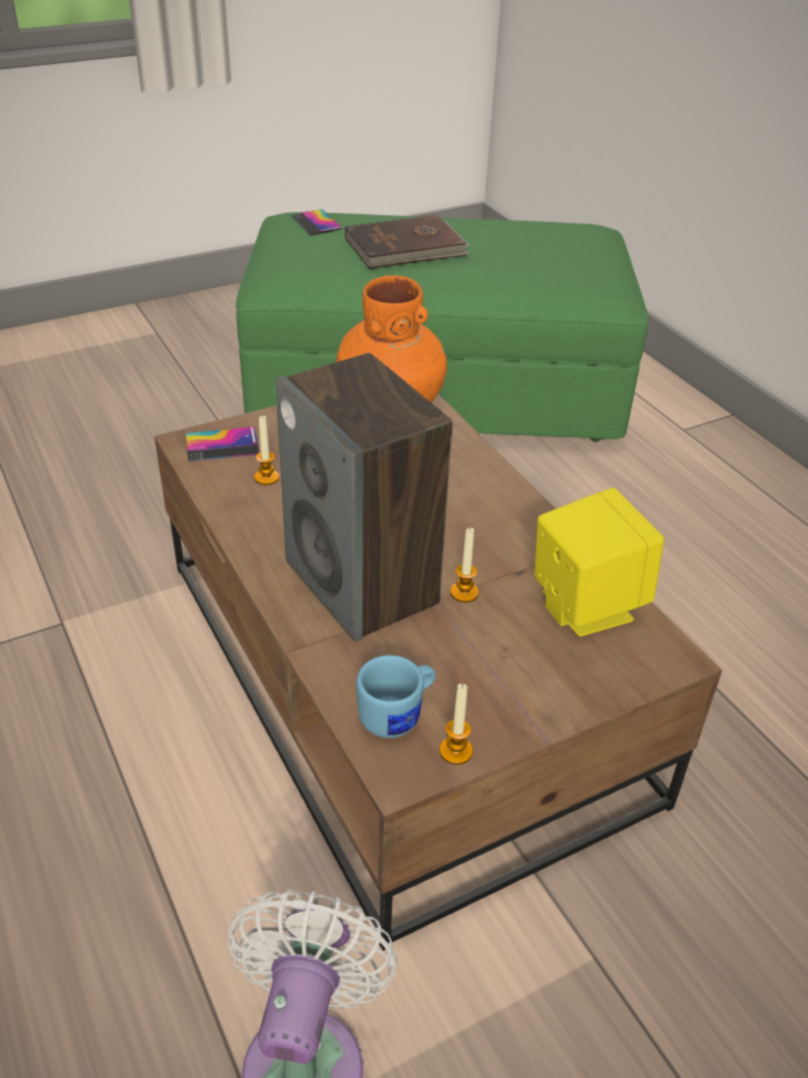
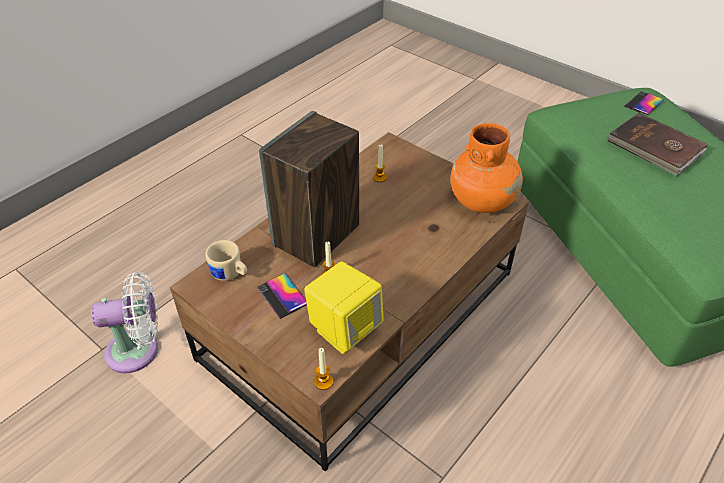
camera: 70 degrees right, 5 degrees up
(222, 444) = (396, 154): phone -> phone (282, 295)
(398, 715) = (230, 274): blue mug -> beige mug
(456, 751) = (214, 301): candle -> candle (323, 381)

